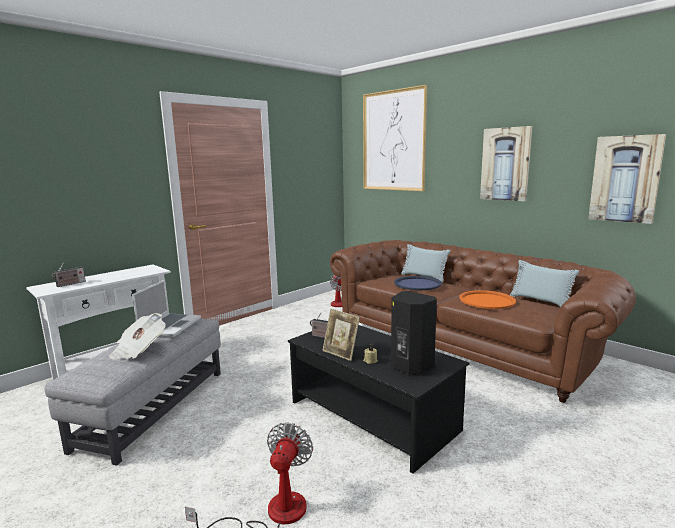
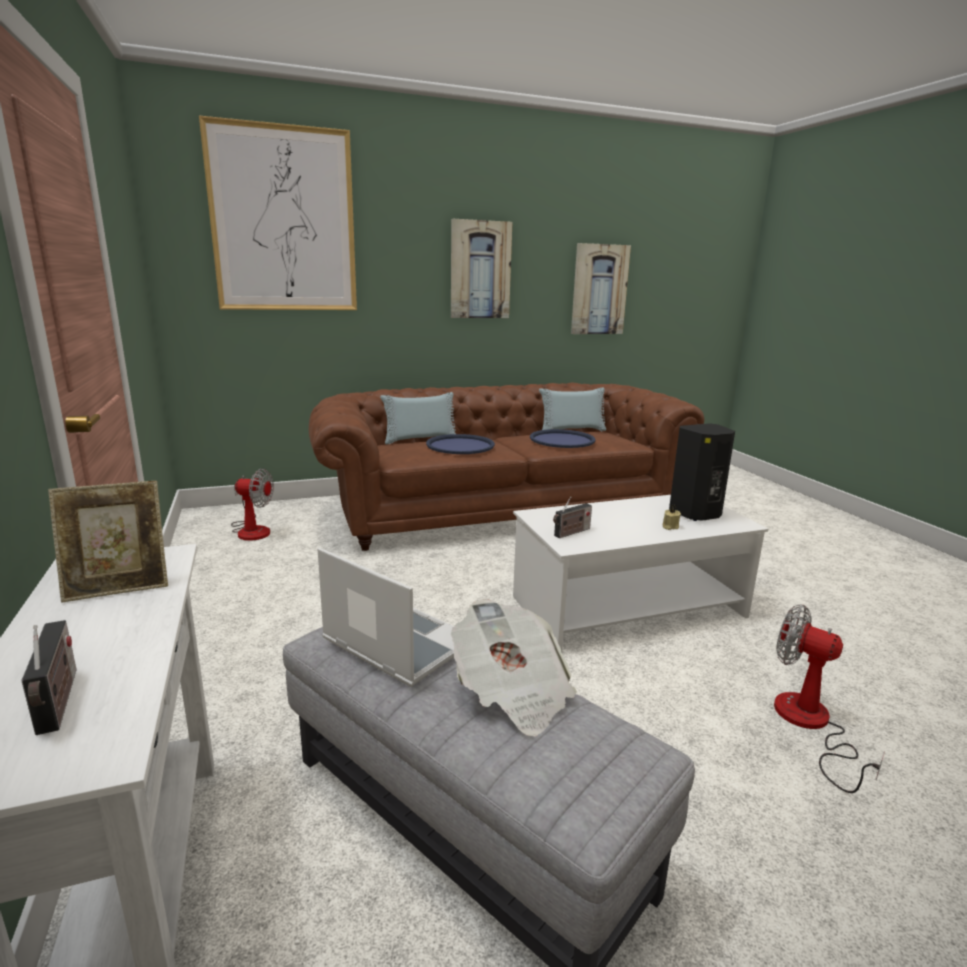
camera: 65 degrees left, 5 degrees up
(341, 353) = (637, 535): picture frame -> picture frame (119, 586)
(373, 416) = (629, 606): black coffee table -> white coffee table
(486, 300) = (562, 440): orange tray -> blue tray

